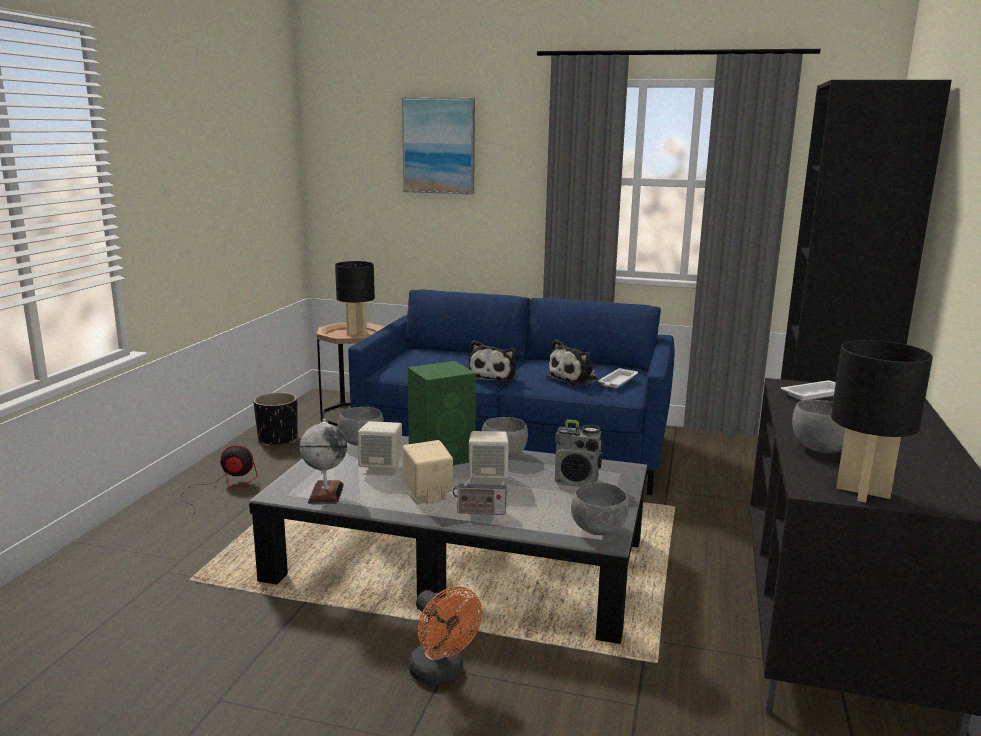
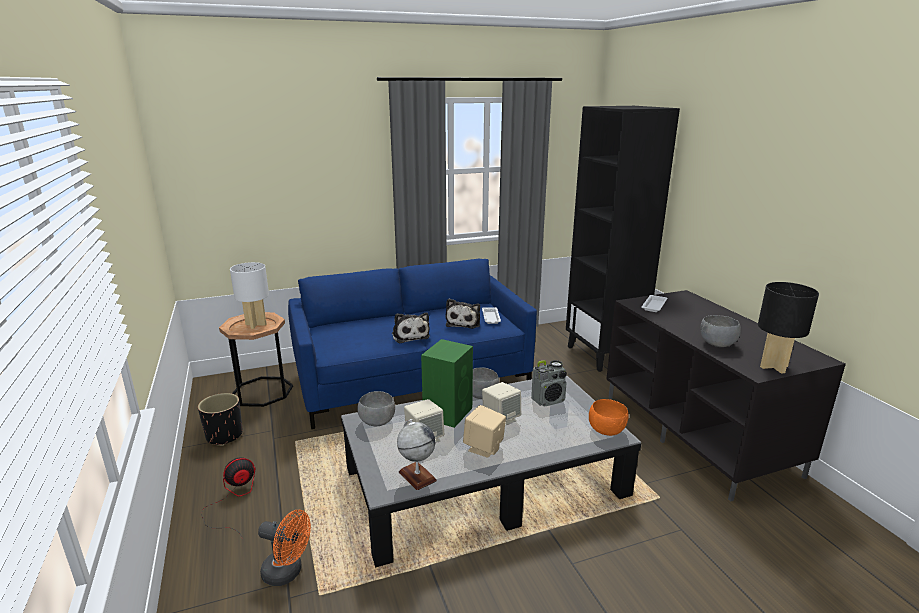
camera: 35 degrees left, 5 degrees up
(356, 333) = (255, 324): black table lamp -> white table lamp
(439, 146) = (293, 155): picture -> none
(441, 674) = (574, 568): orange fan -> orange fan (288, 572)
(479, 512) = (531, 447): radio -> none
(599, 530) = (607, 431): grey bowl -> orange bowl

